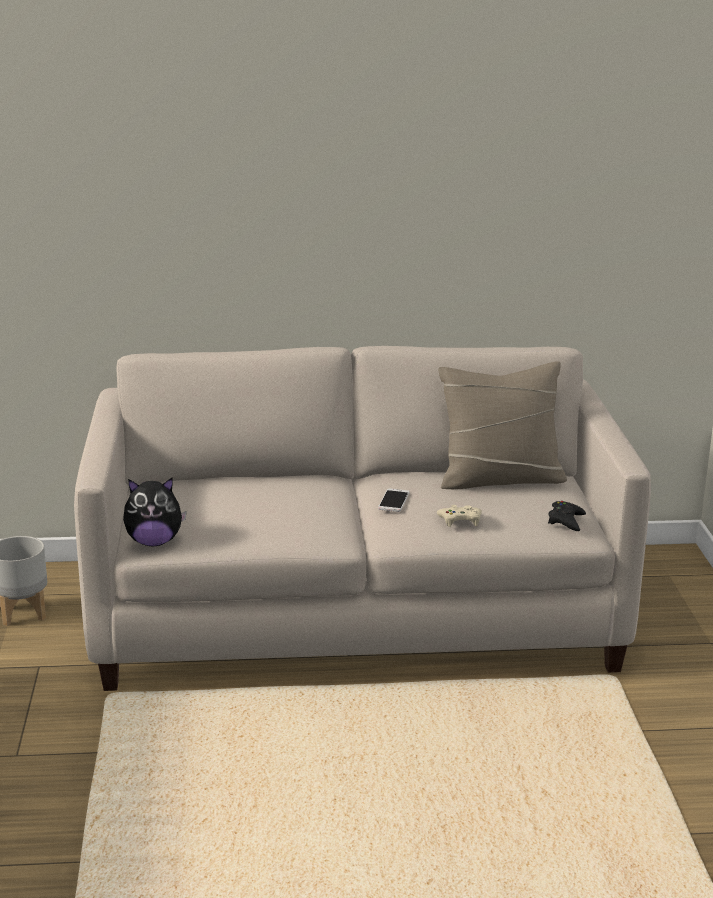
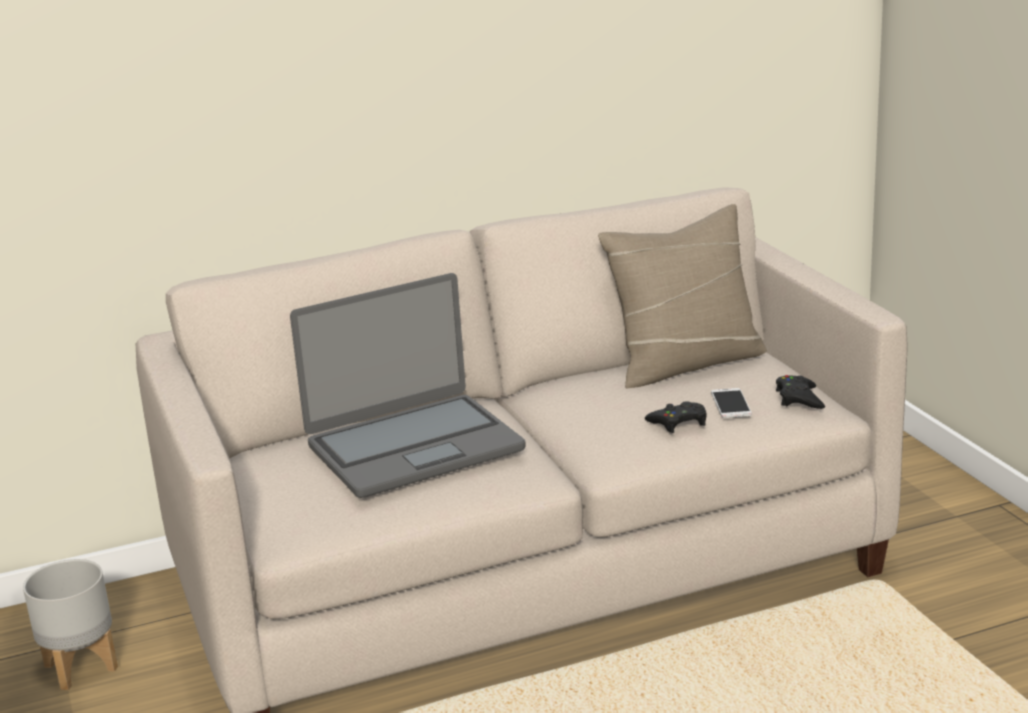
camera: 15 degrees left, 0 degrees up
(154, 542) = (298, 529): plush toy -> none
(261, 501) = (413, 447): none -> laptop
(393, 501) = (580, 414): phone -> phone (731, 404)
(460, 520) = (679, 422): beige game controller -> black game controller

